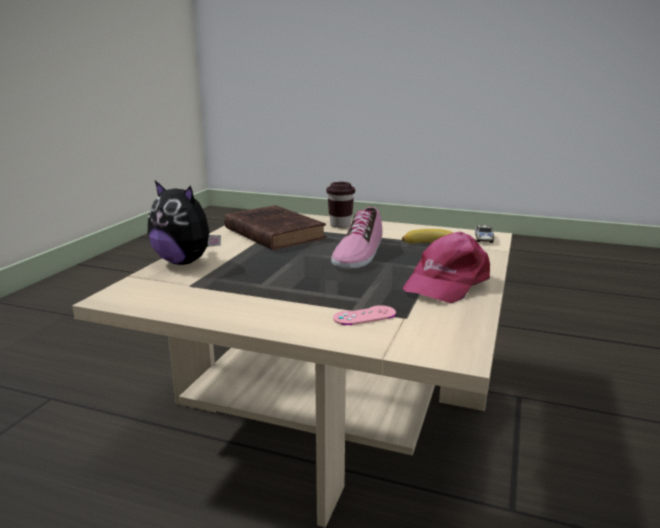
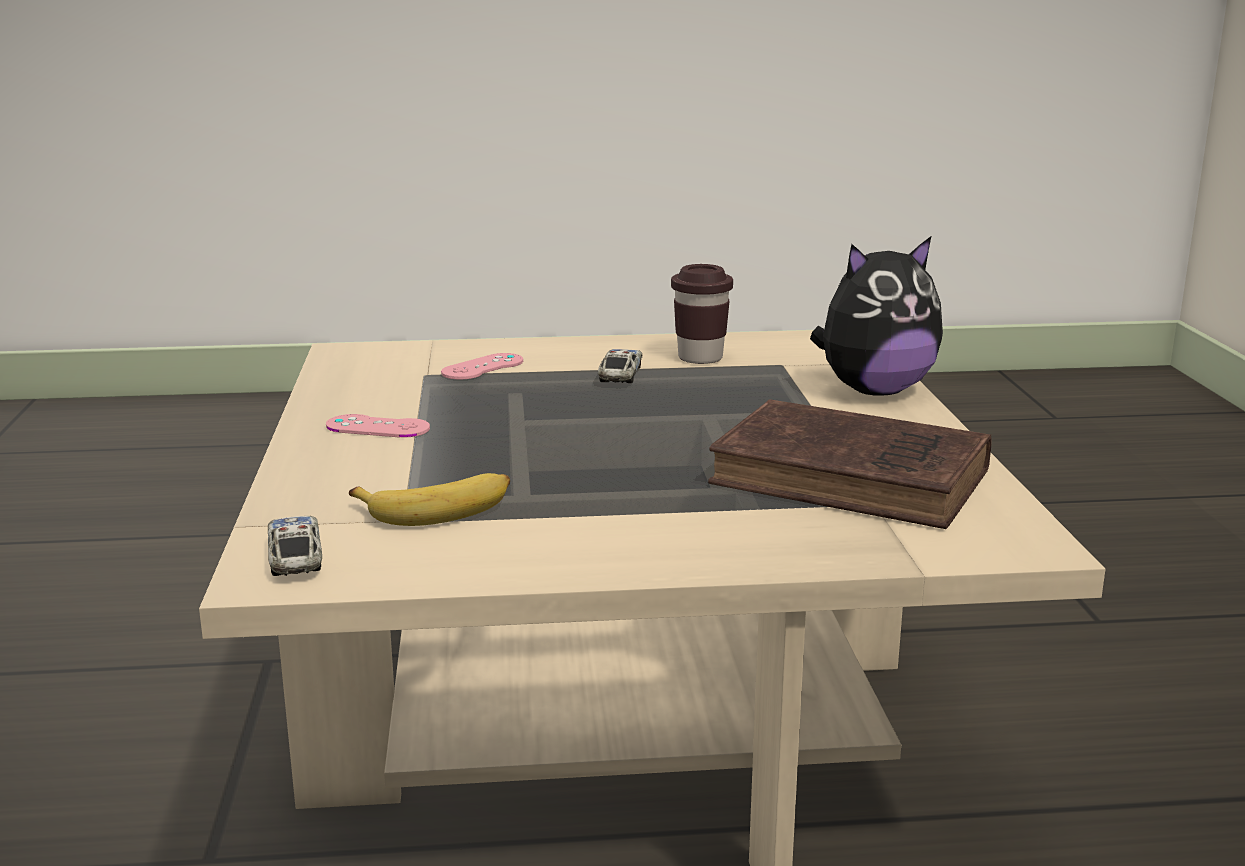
camera: 155 degrees right, 0 degrees up
(185, 262) = (874, 391): plush toy -> plush toy turned 150 degrees clockwise
(288, 293) = (620, 375): none -> toy car
(340, 225) = (734, 538): brown cup -> brown cup (700, 358)
(358, 253) = (590, 459): shoe -> none
(446, 282) = (377, 427): pink cap -> pink game controller

